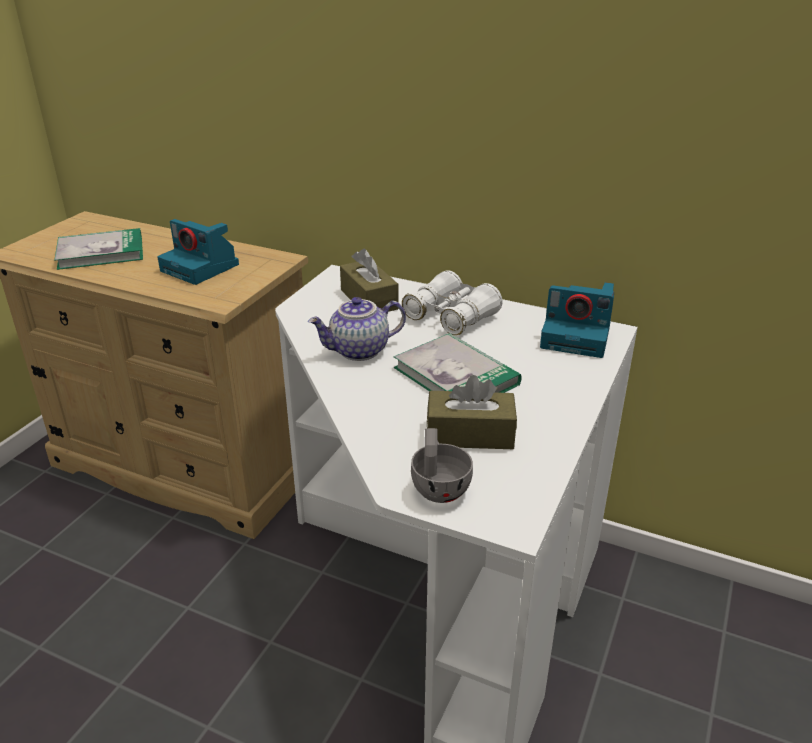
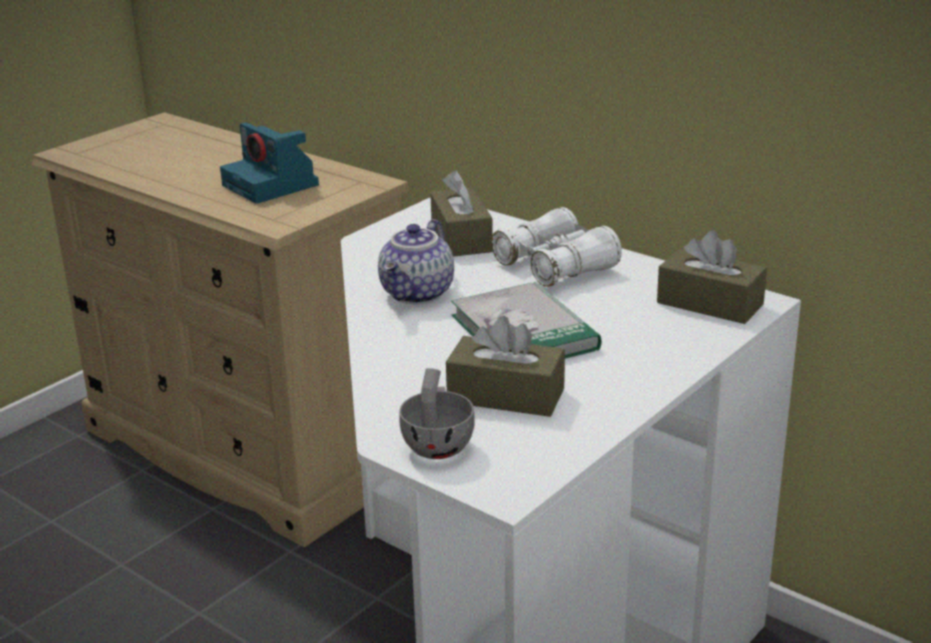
camera: 15 degrees right, 5 degrees down
(101, 252) = (163, 160): book -> none
(359, 351) = (418, 294): teapot -> teapot turned 60 degrees counterclockwise
(577, 336) = (710, 303): camera -> brown tissue box

